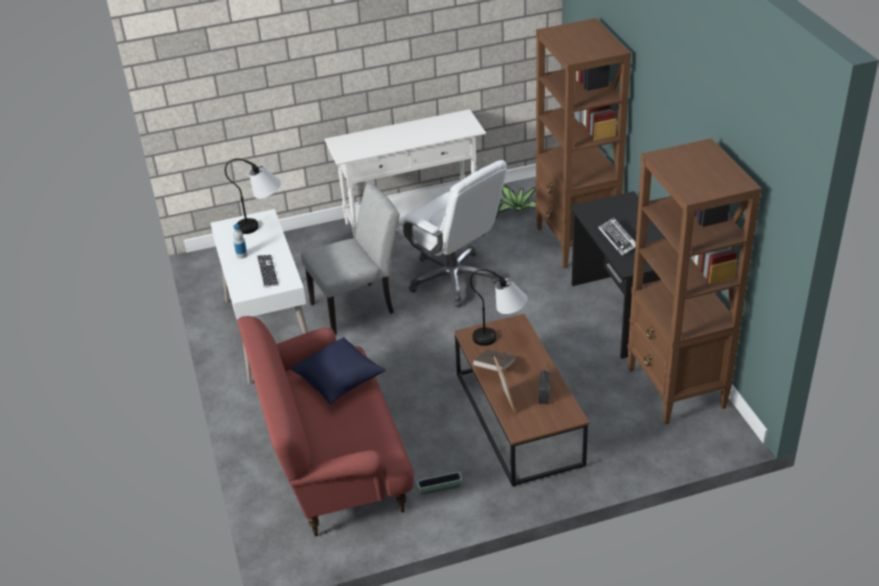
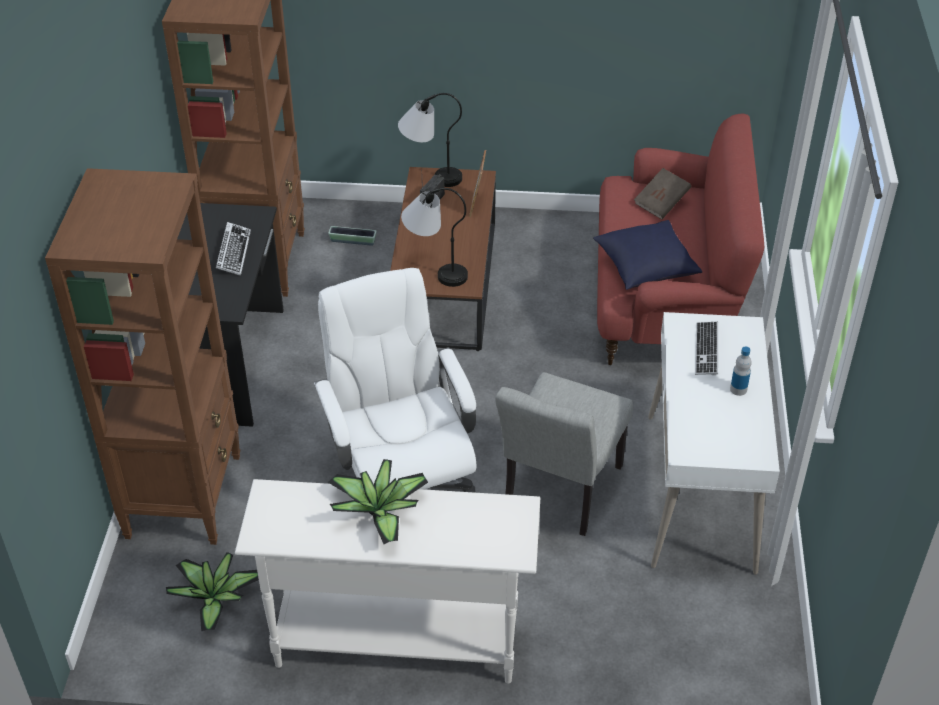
camera: 160 degrees left, 5 degrees up
(263, 226) = (695, 434): table lamp -> table lamp (430, 175)
(358, 306) = (558, 494): grey chair -> grey chair turned 60 degrees counterclockwise
(412, 136) = (379, 511): none -> potted plant
(439, 487) = (564, 245): planter -> planter (353, 241)
(494, 368) = (465, 240): brown book -> brown book (661, 203)

